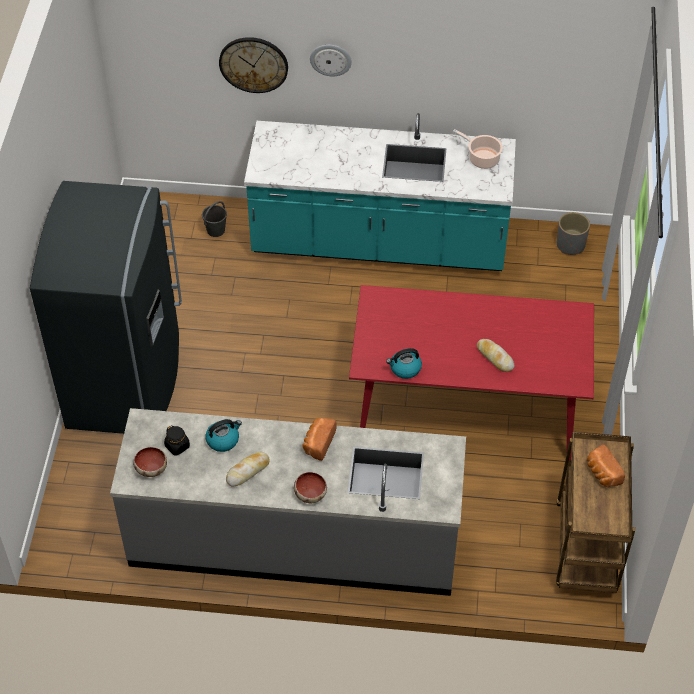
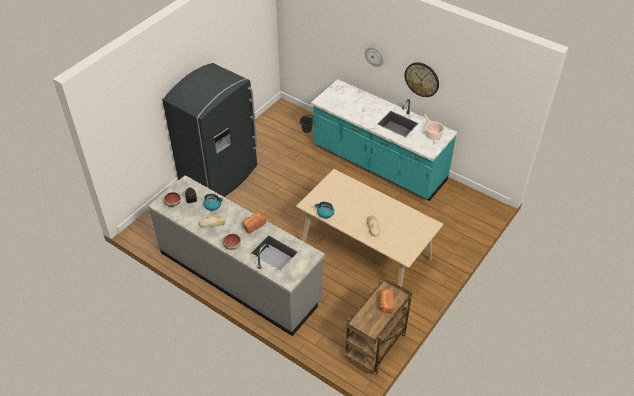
camera: 30 degrees right, 5 degrees down
(253, 64) = (340, 47): wall clock -> wall clock (422, 79)
(466, 405) = (365, 254): red dining table -> beige dining table
(570, 245) = (474, 203): grey planter -> none

